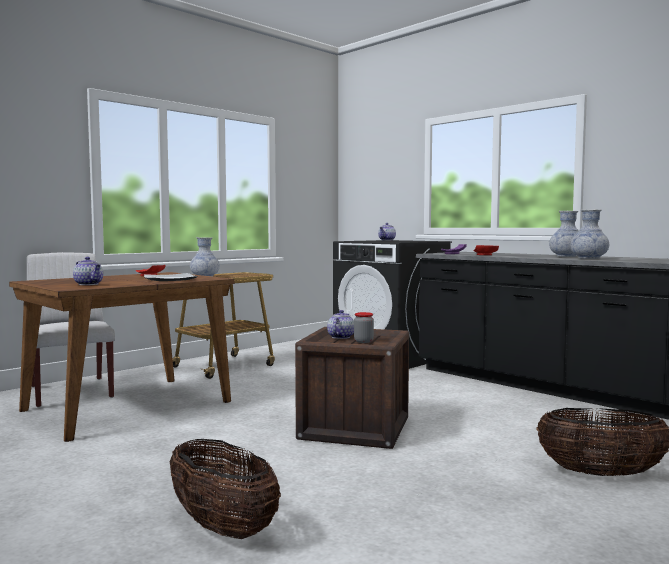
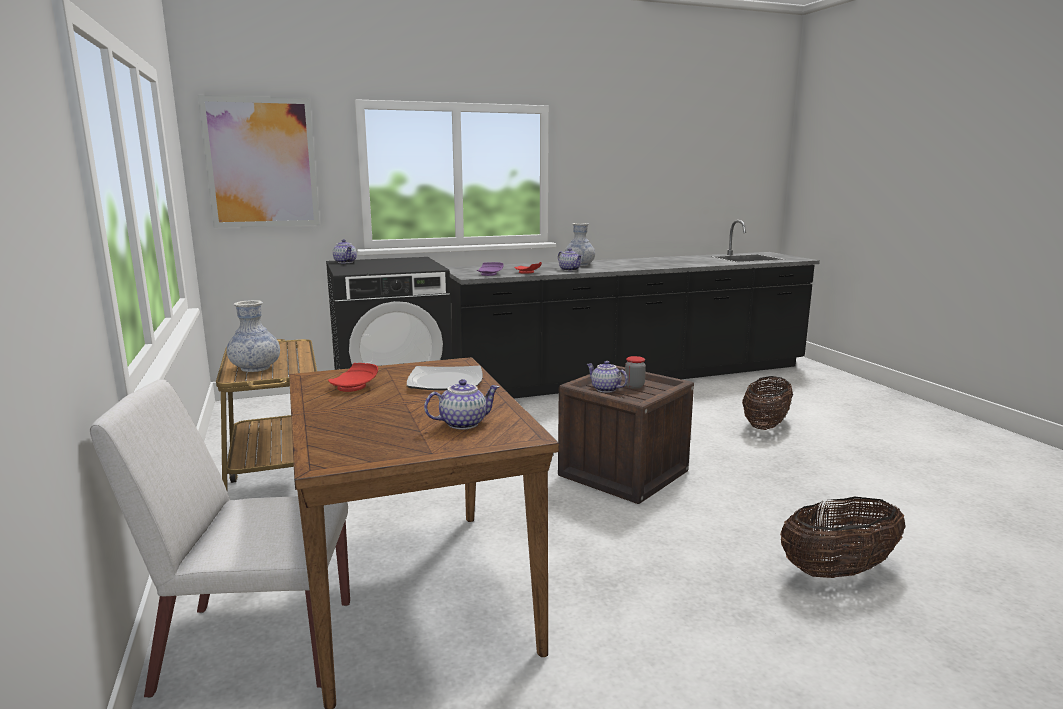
camera: 65 degrees left, 10 degrees up
(372, 172) = (261, 163): none -> picture
(529, 256) = (570, 270): none -> teapot
(589, 258) = (613, 266): vase -> none

